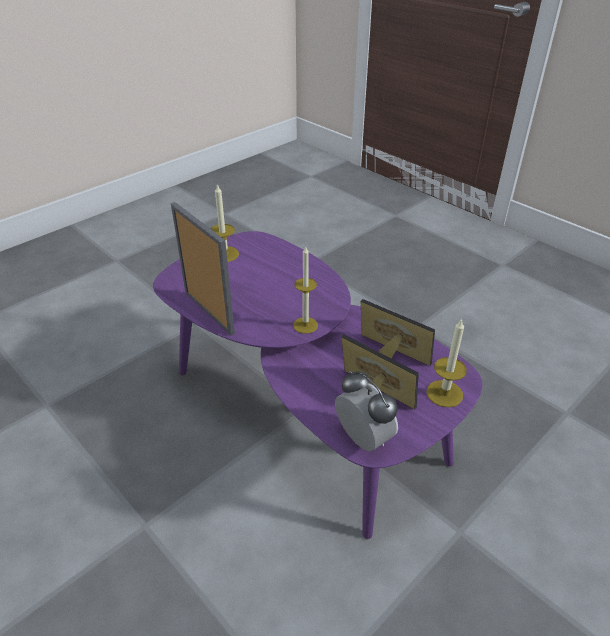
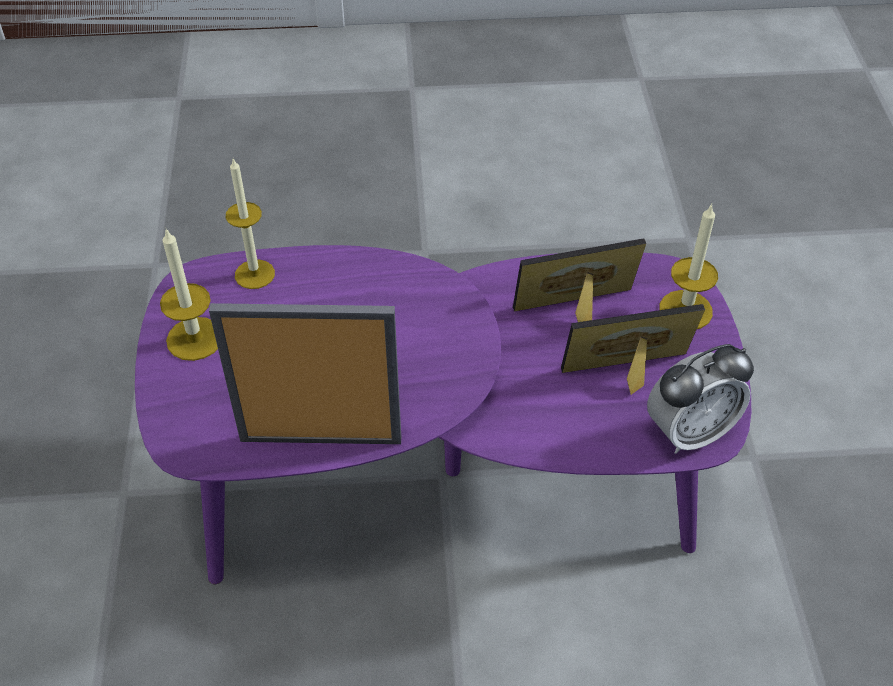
camera: 50 degrees left, 10 degrees up
(305, 325) = (464, 352): candle -> candle (254, 274)
(363, 439) = (689, 432): alarm clock -> alarm clock turned 150 degrees clockwise

